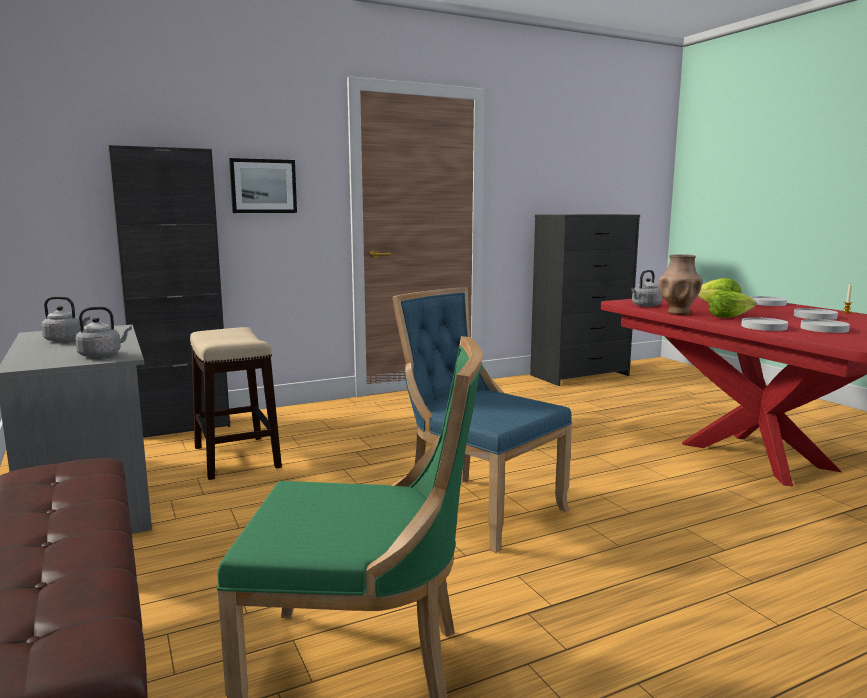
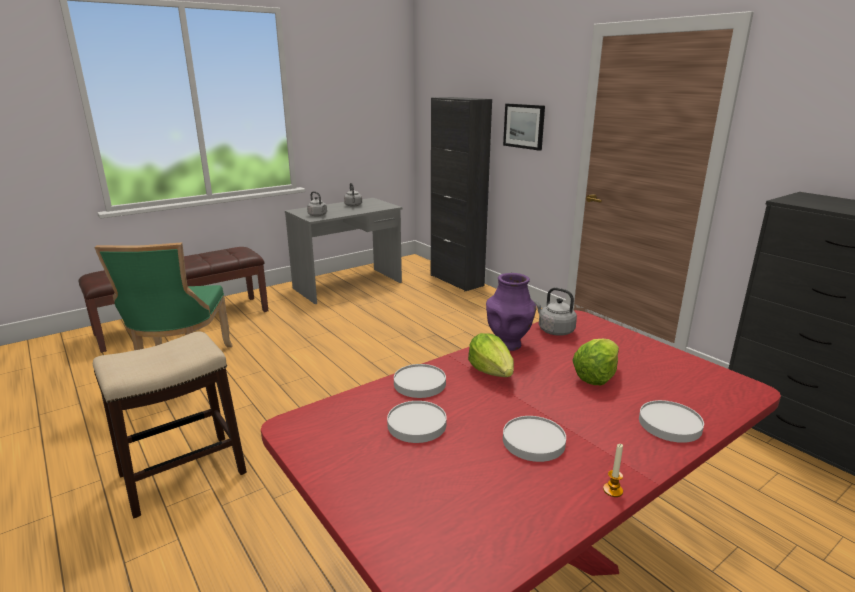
camera: 80 degrees right, 10 degrees up
(236, 457) = (412, 303): stool -> stool (181, 474)
(477, 507) = (346, 385): blue chair -> none
(678, 313) = (508, 344): brown vase -> purple vase

